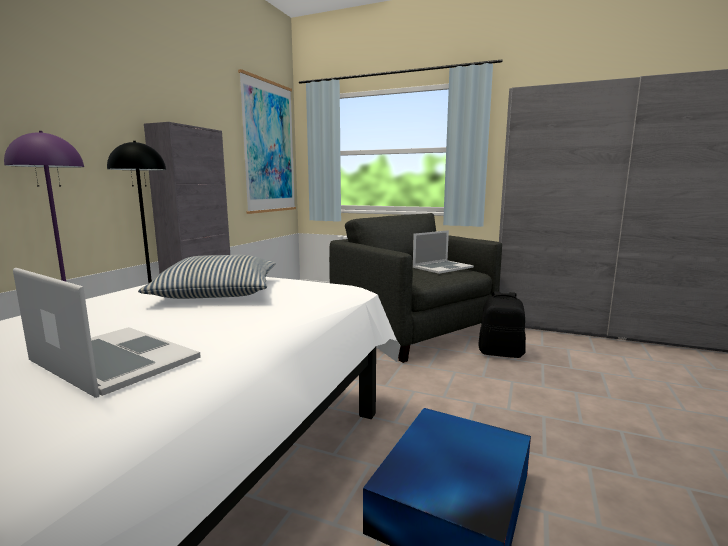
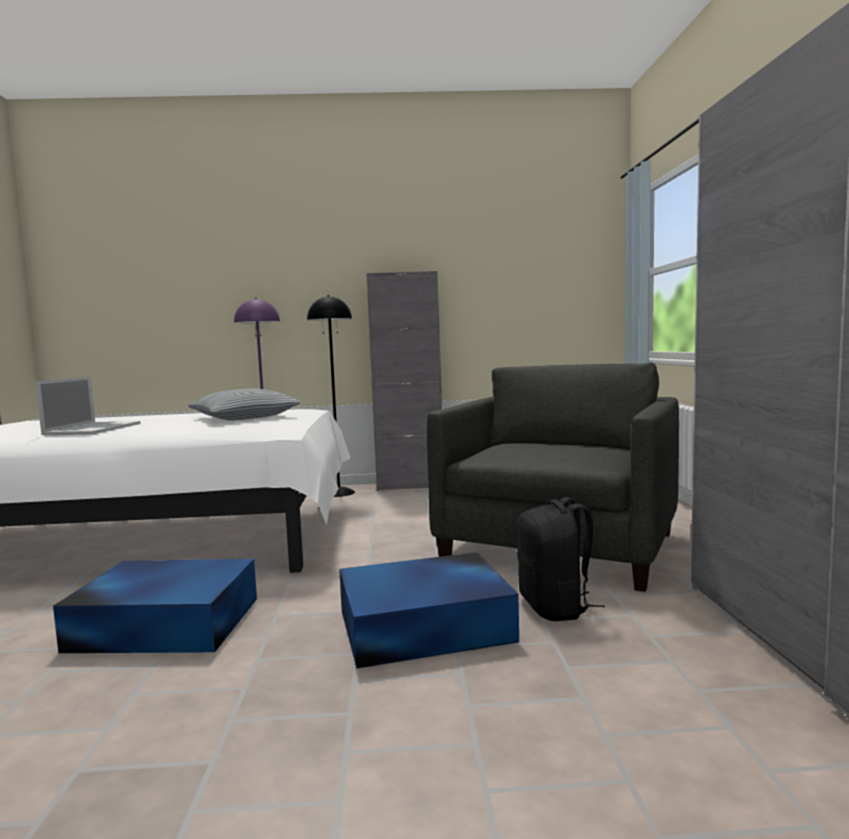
camera: 65 degrees right, 5 degrees down
(269, 147) = (562, 276): picture -> none
(442, 267) = (575, 450): laptop -> none
(510, 388) = (427, 626): none -> blue storage box

